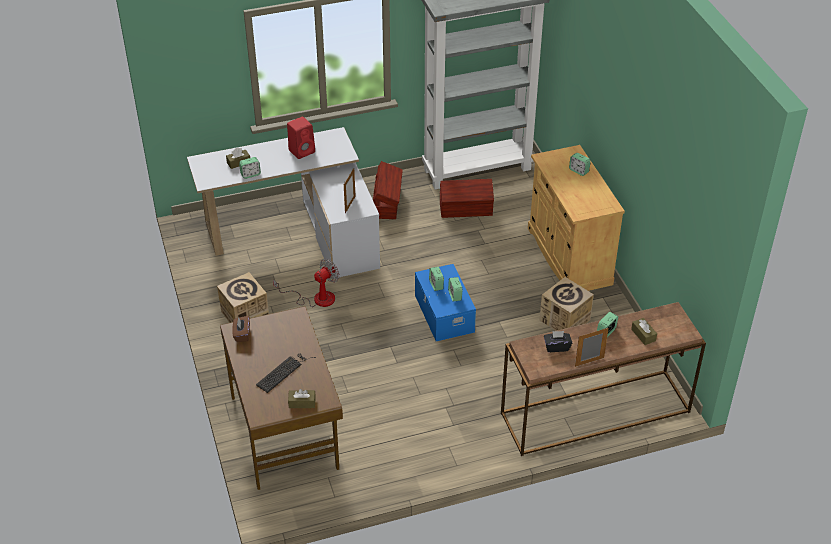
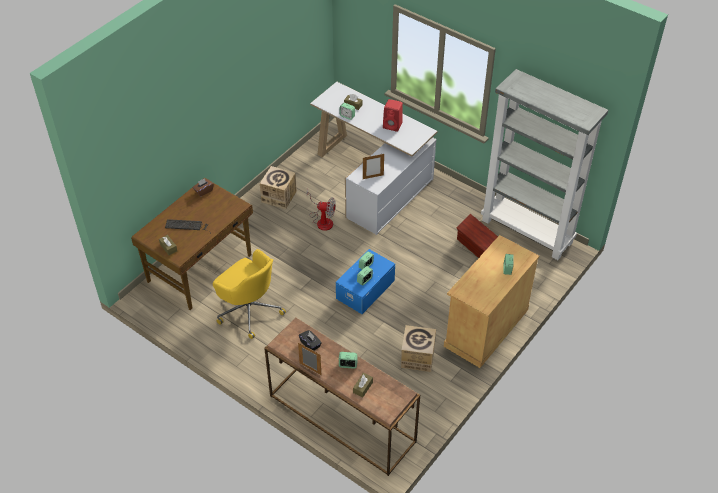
camera: 55 degrees right, 5 degrees up
(386, 417) = (249, 309): none -> yellow office chair
(387, 202) = (444, 204): brown storage box -> none

